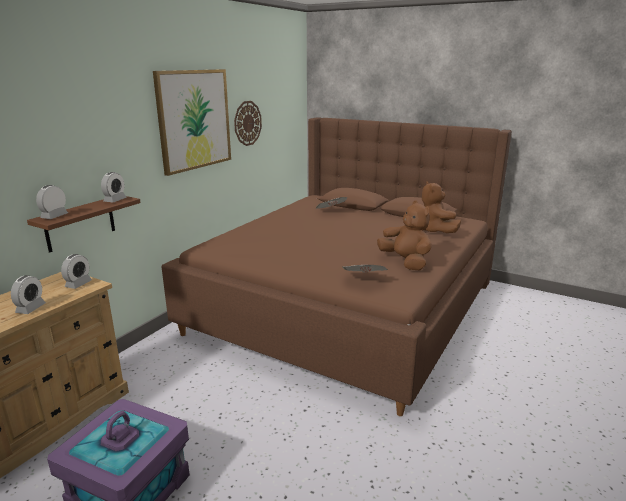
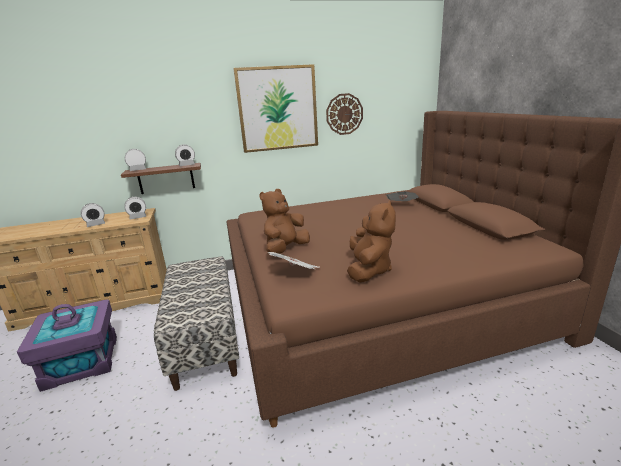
camera: 45 degrees right, 0 degrees up
(246, 398) = (206, 339): none -> bench
(436, 231) = (474, 248): brown plush toy -> brown plush toy (285, 249)

